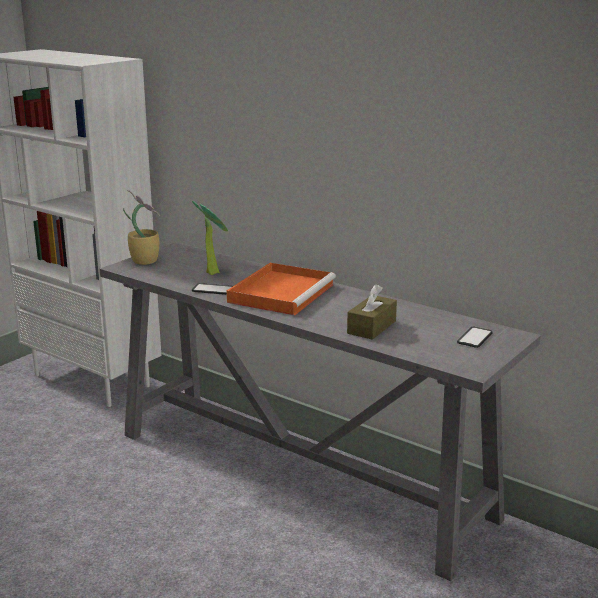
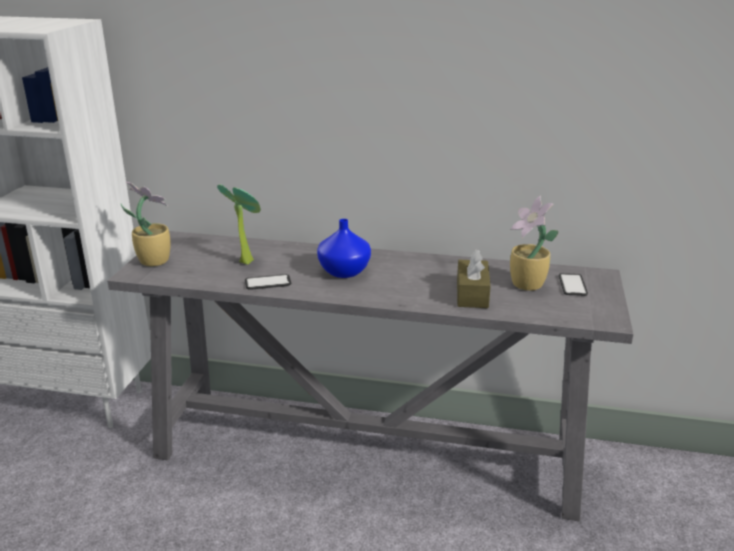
camera: 25 degrees left, 5 degrees up
(282, 292) = (343, 271): orange tray -> blue vase
(431, 330) = (527, 285): none -> potted plant

